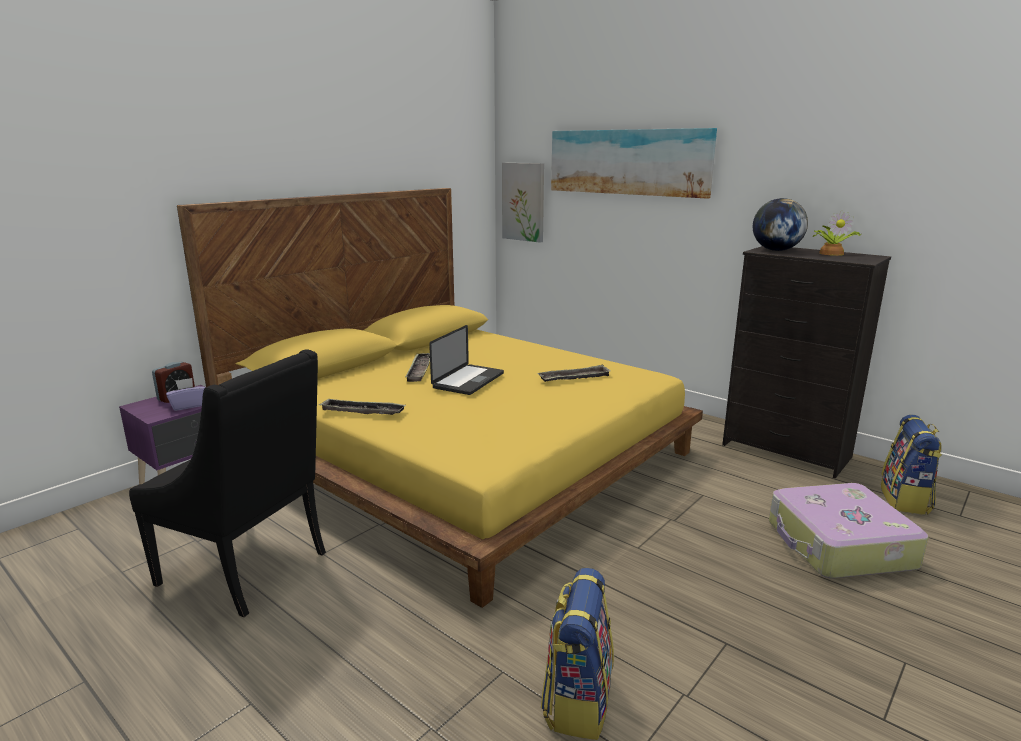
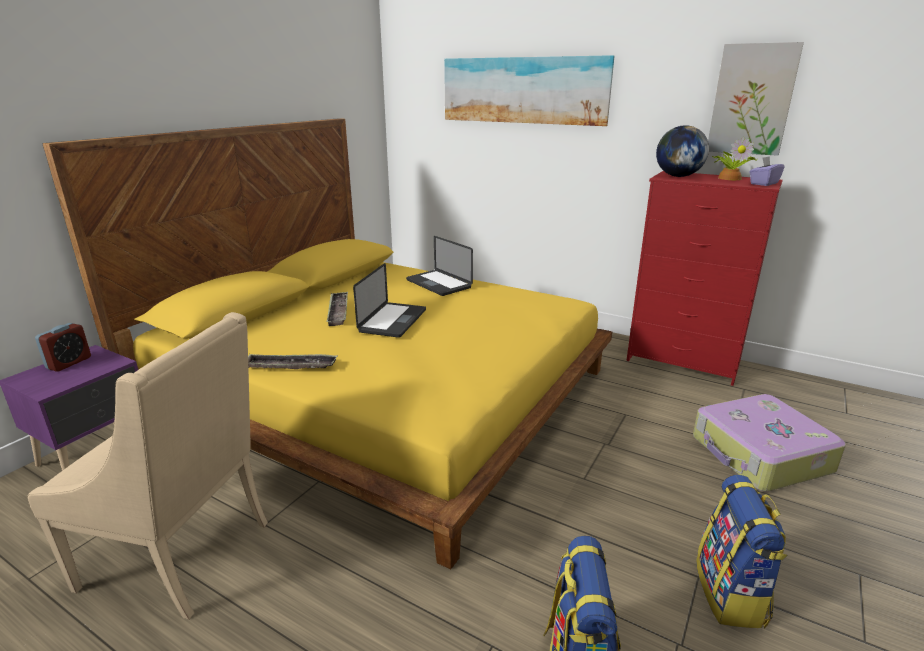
camera: 10 degrees left, 5 degrees up
(188, 405) = (85, 373): purple tissue box -> purple tissue box (763, 183)
(248, 568) = (183, 554): black armchair -> beige armchair
(523, 202) = (416, 131): picture -> picture (752, 100)
(525, 351) = (438, 284): none -> laptop
(574, 378) = (496, 310): tray -> none
(786, 451) = (683, 362): black dresser -> red dresser
(905, 500) = (798, 402): backpack -> backpack (731, 593)

